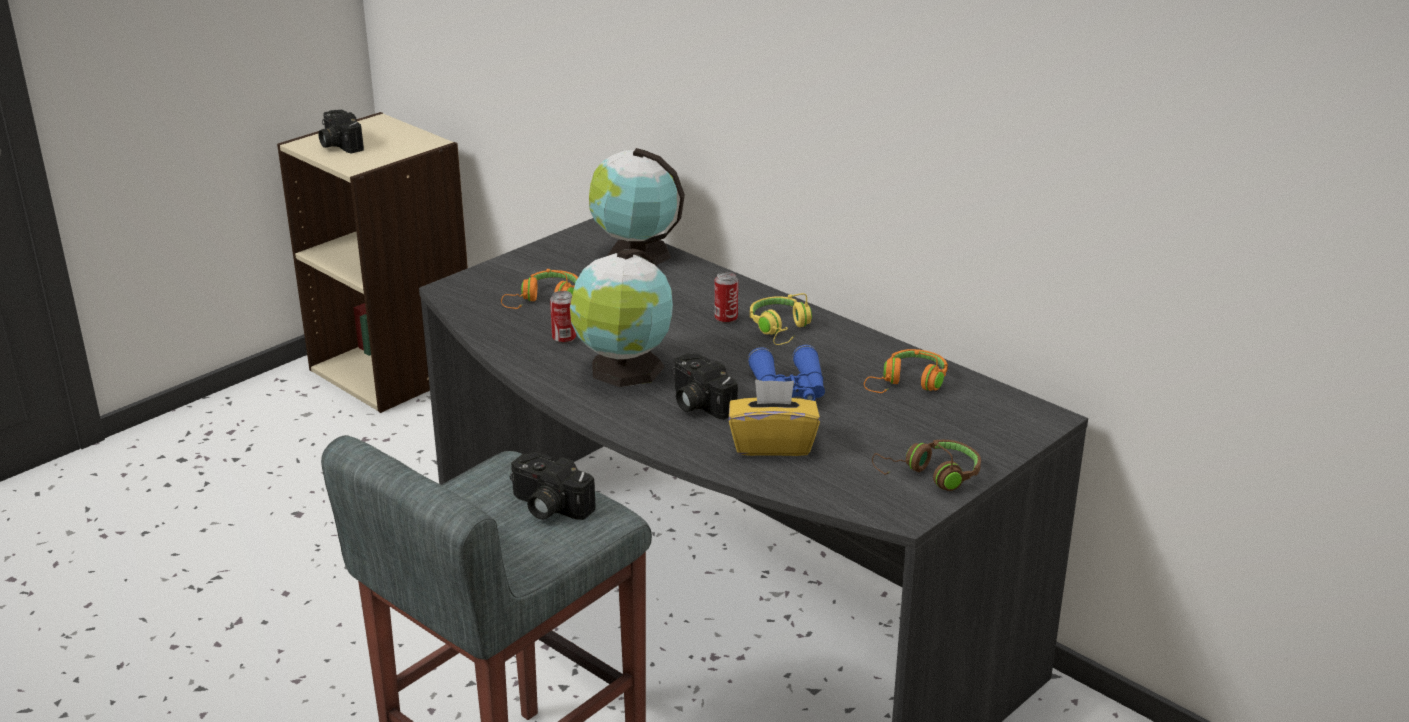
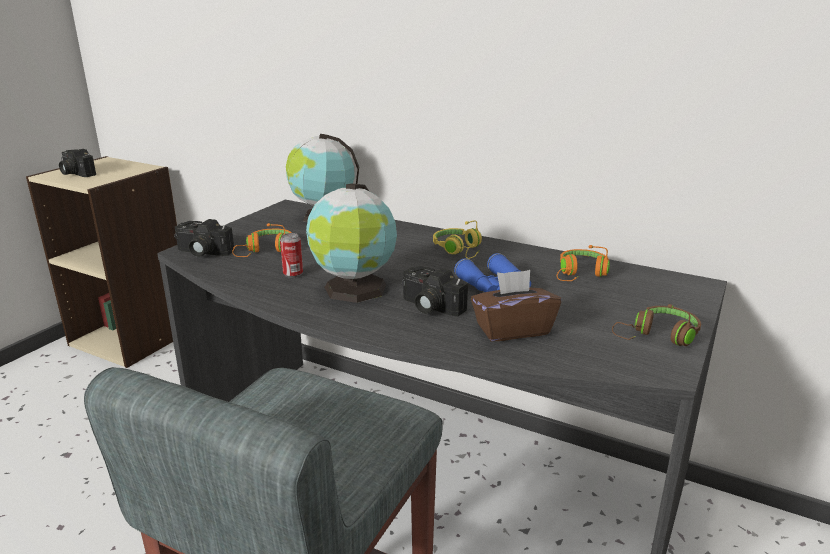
camera: 15 degrees left, 5 degrees down
(547, 507) = (337, 415): camera -> camera (202, 252)
(726, 319) = (414, 248): can -> none
(772, 444) = (512, 329): yellow tissue box -> brown tissue box

